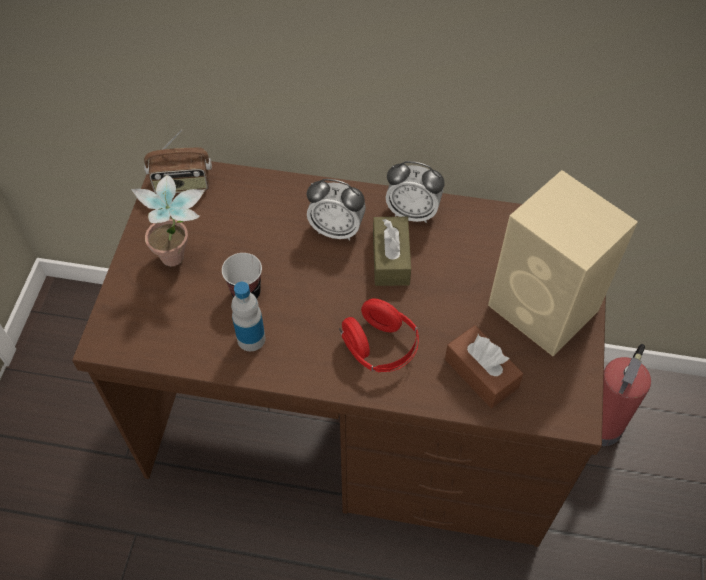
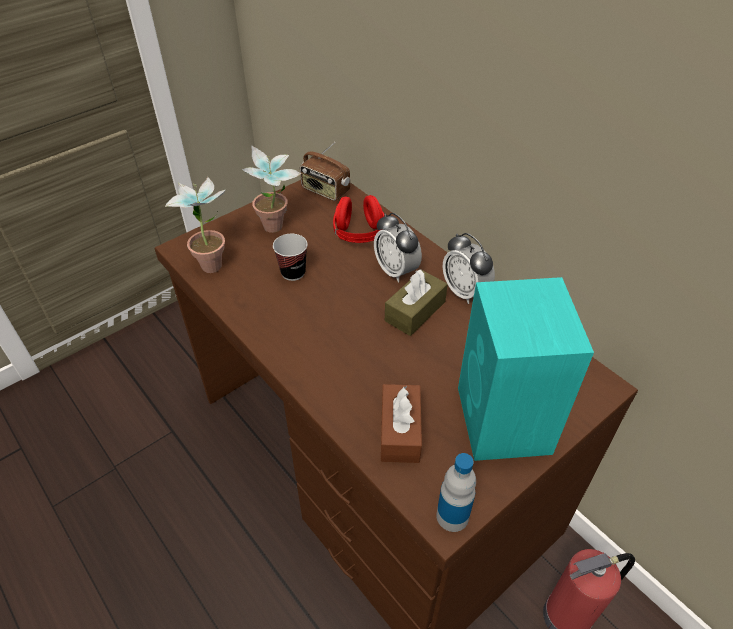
camera: 40 degrees right, 10 degrees down
(152, 334) = (212, 261): none -> potted plant
(251, 339) = (265, 301): bottle -> bottle (452, 516)
(380, 348) = (343, 362): red headphones -> red headphones (359, 234)
(545, 309) = (504, 422): beige speaker -> turquoise speaker

